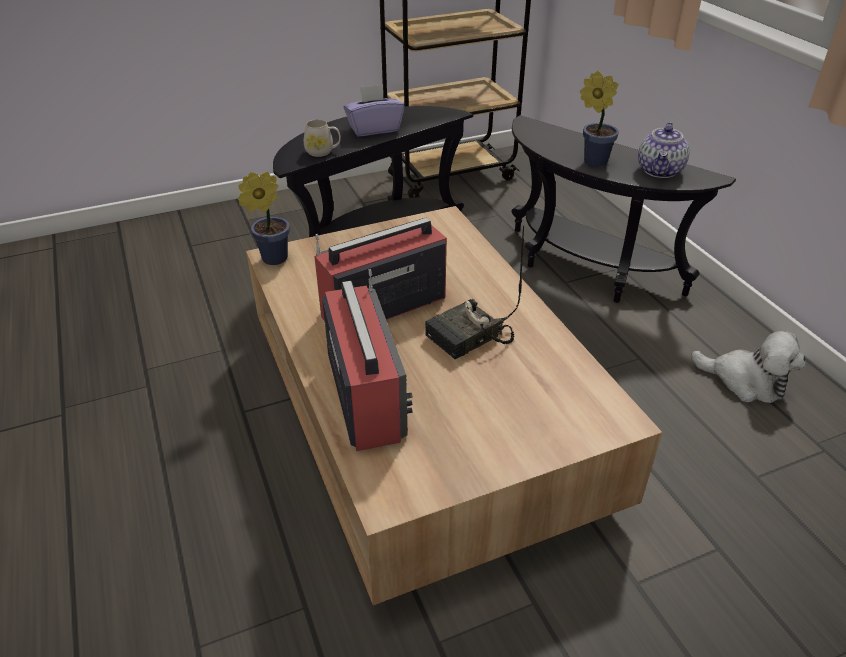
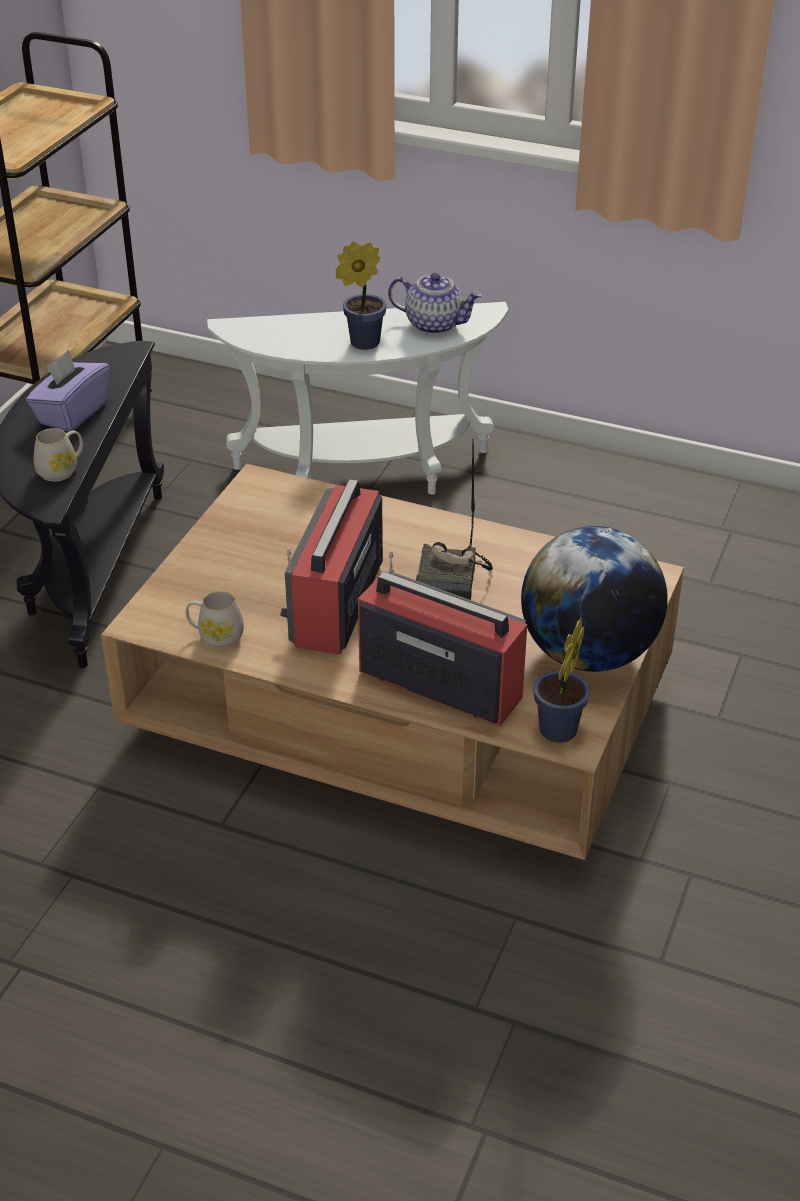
camera: 45 degrees left, 0 degrees up
(271, 259) = (146, 625): potted plant -> potted plant (556, 733)
(293, 285) = (215, 636): none -> white mug
(491, 445) = (588, 654): none -> globe
(585, 270) = (364, 476): black side table -> white side table
(660, 171) = (435, 324): teapot -> teapot turned 45 degrees counterclockwise
(745, 381) = (620, 507): plush toy -> none

